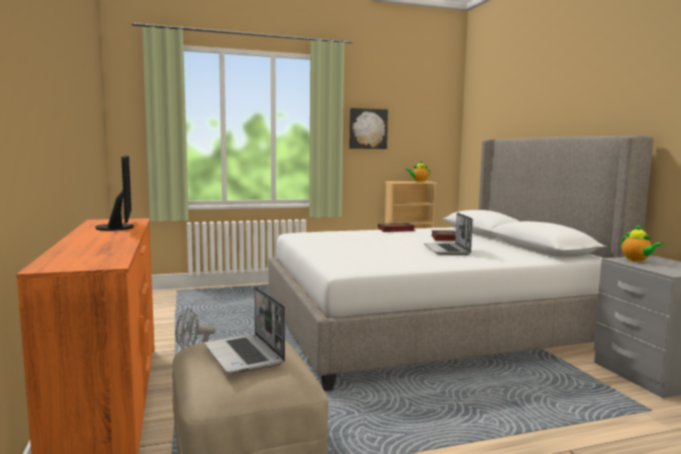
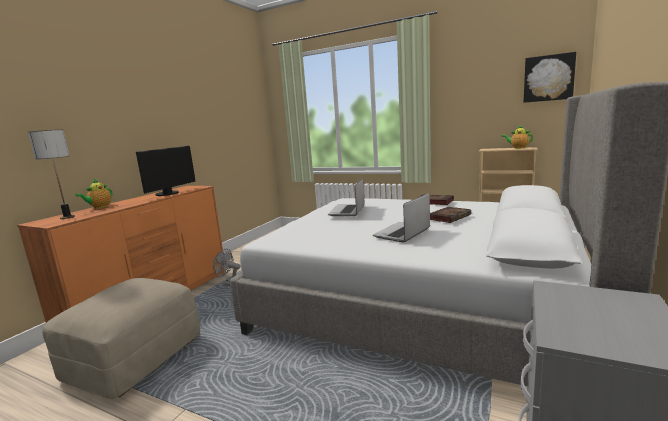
camera: 45 degrees right, 5 degrees up
(85, 258) = (68, 217): none -> table lamp
(245, 355) = (113, 294): laptop -> laptop (347, 211)
(367, 128) = (461, 96): picture -> picture (548, 78)
(637, 260) = (580, 298): teapot -> teapot (99, 207)

